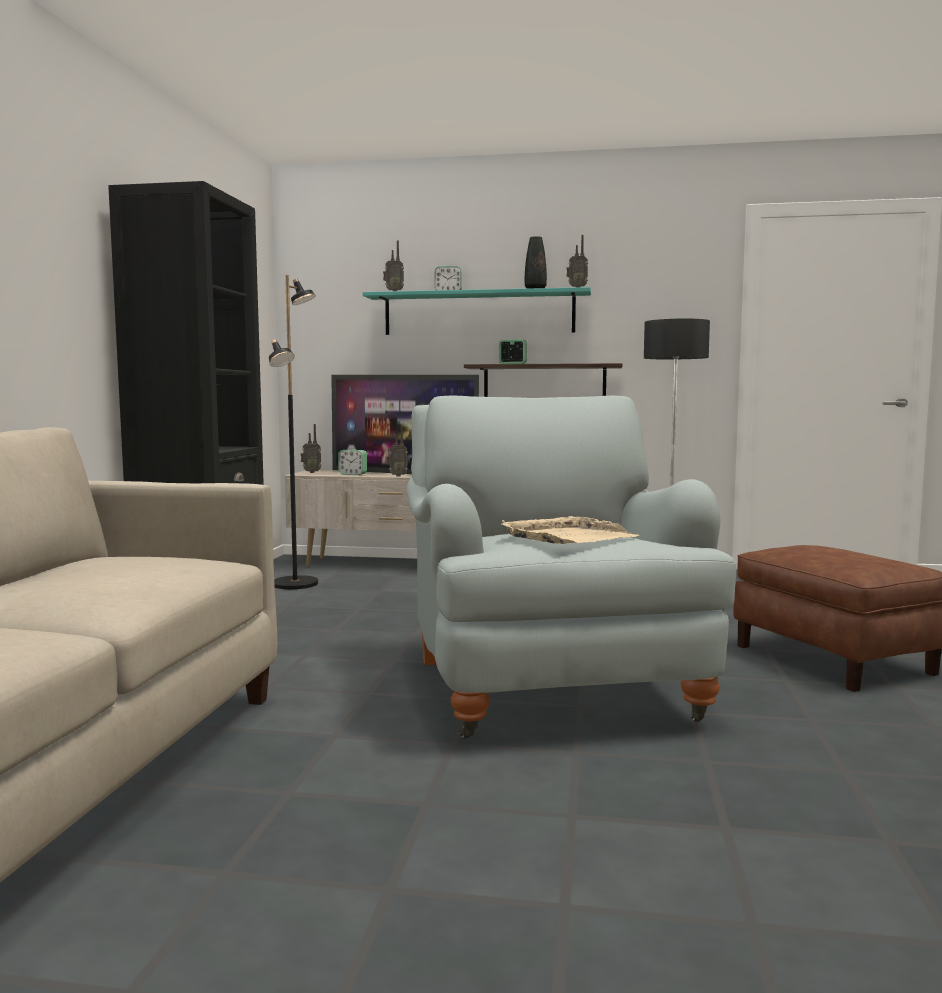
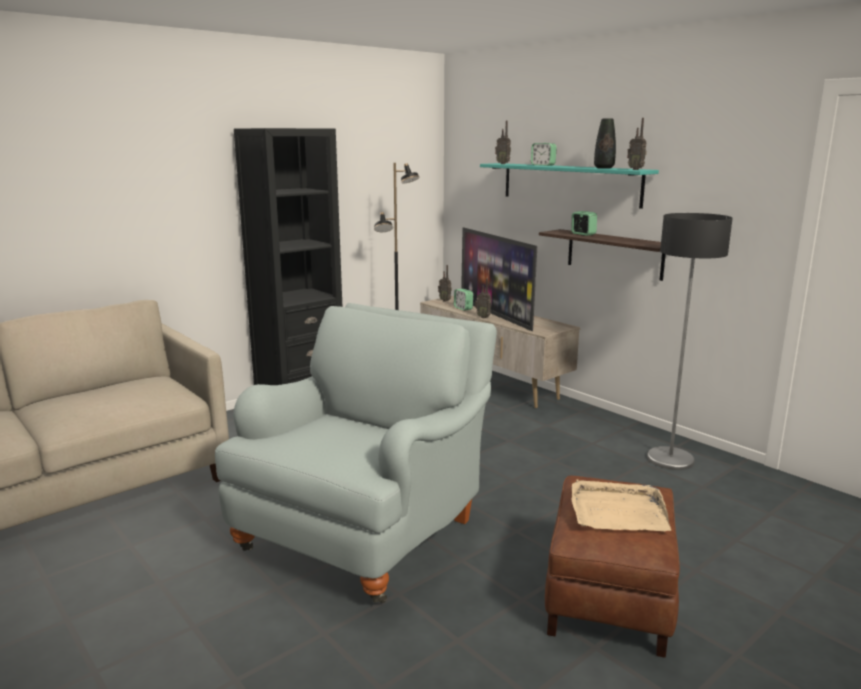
camera: 40 degrees right, 10 degrees up
(568, 537) = (325, 440): beige tray -> beige tray (617, 511)

